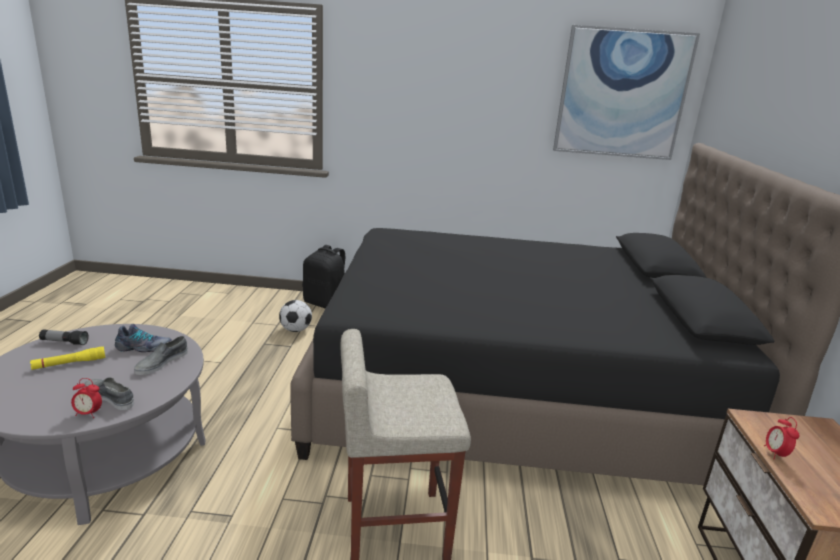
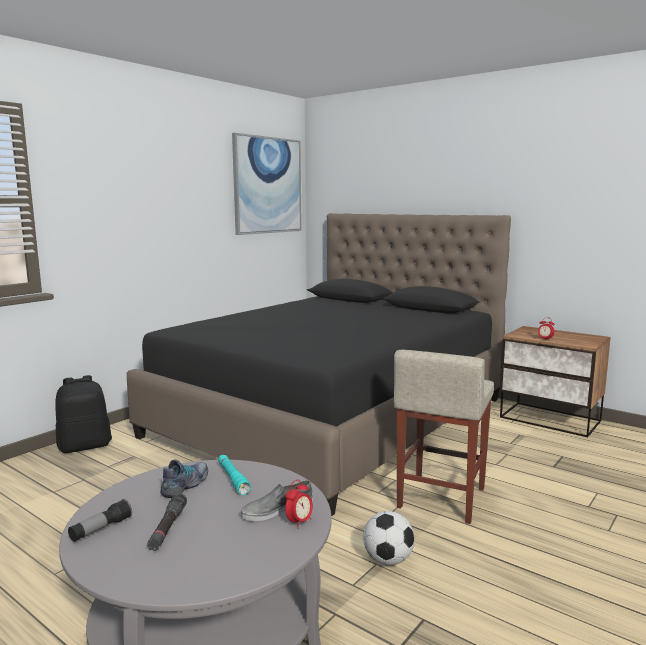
camera: 55 degrees left, 10 degrees down
(69, 363) = (167, 528): yellow flashlight -> black flashlight
(161, 362) = (233, 479): grey shoe -> turquoise flashlight
(296, 330) = (112, 472): football -> football (388, 560)

